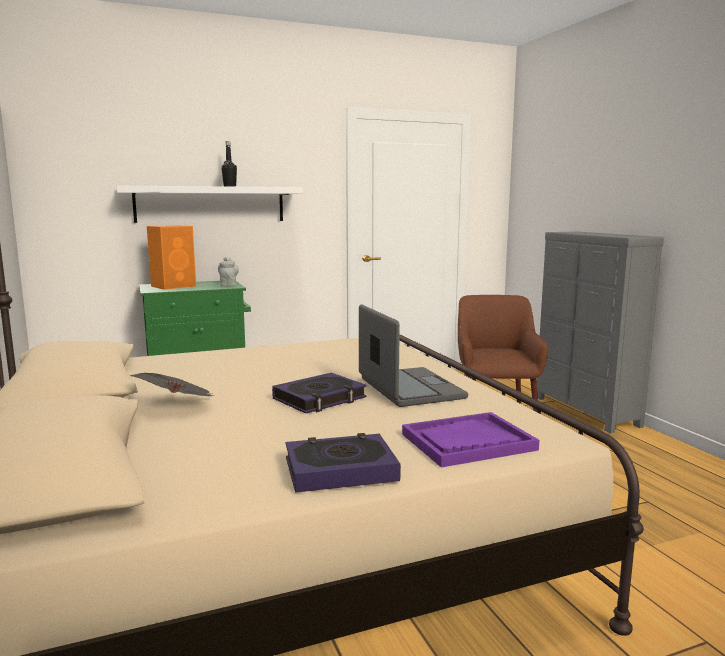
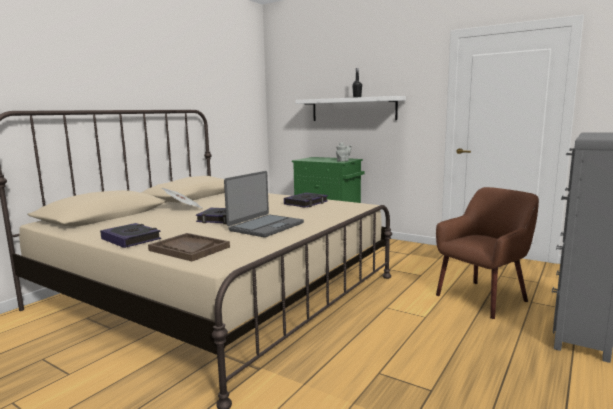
camera: 55 degrees right, 0 degrees up
(174, 286) = (319, 159): orange speaker -> none
(315, 351) = (306, 203): none -> book
(468, 442) = (189, 249): purple tray -> brown tray

